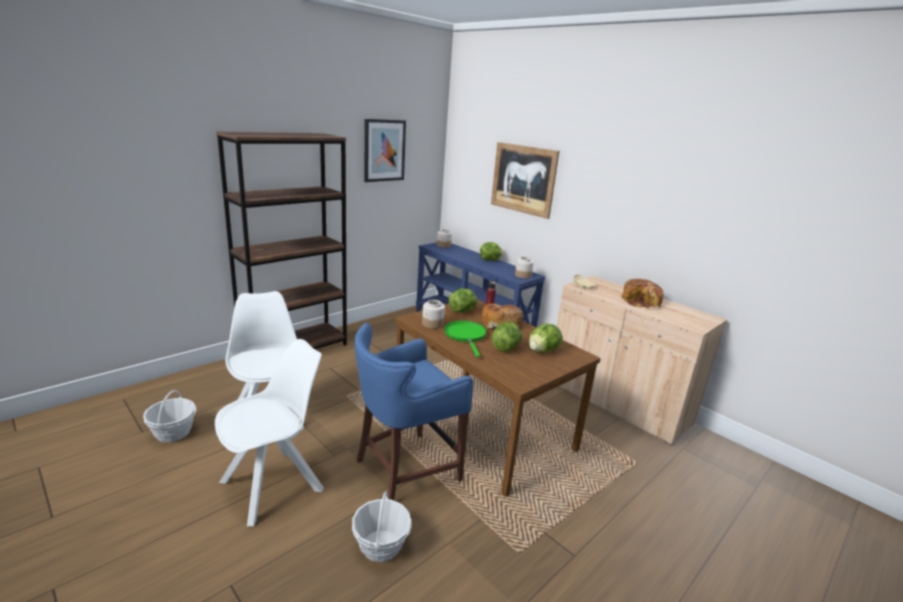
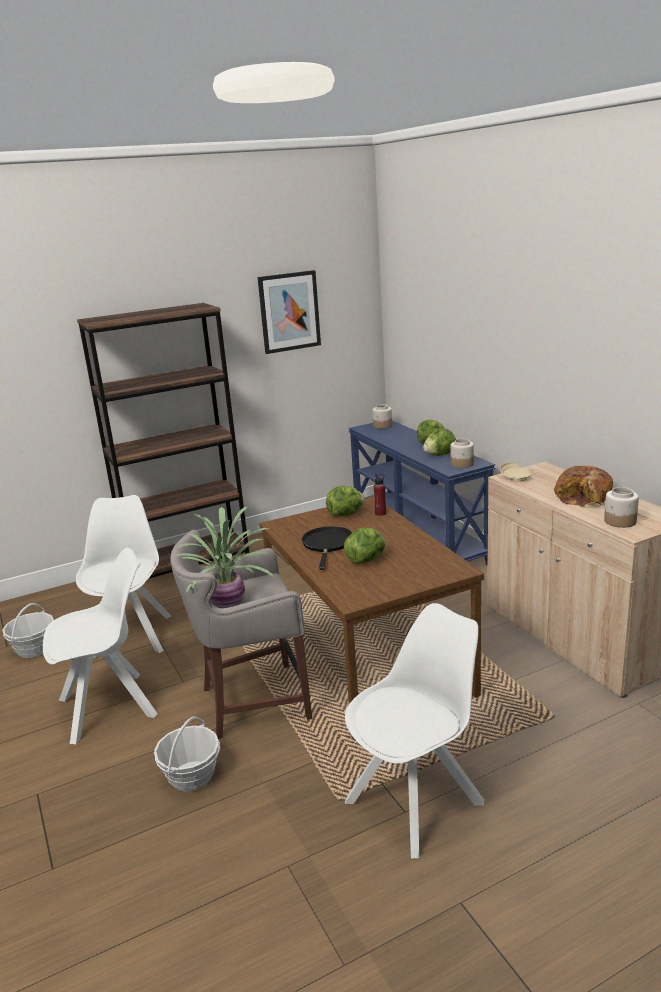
camera: 20 degrees right, 0 degrees up
(404, 470) = (251, 702): blue stool -> grey stool
(405, 388) = (229, 604): none -> potted plant
(432, 324) = (297, 531): jar -> jar (620, 521)
(465, 335) = (327, 545): green frying pan -> black frying pan
(500, 322) = (383, 528): bread -> none
(523, 179) = (461, 333): picture -> none
(542, 351) = (411, 564): lettuce -> lettuce (439, 455)
(578, 544) = (417, 800): none -> white chair

